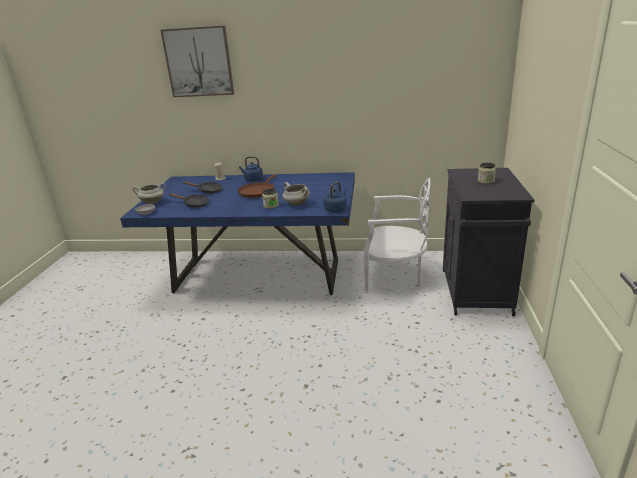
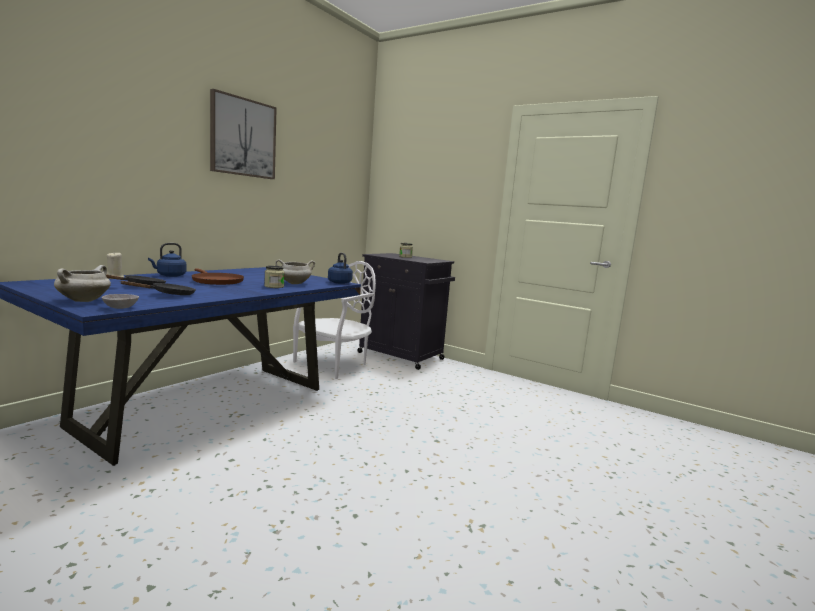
camera: 65 degrees left, 15 degrees down
(199, 62) = (84, 98): picture -> picture (243, 137)

